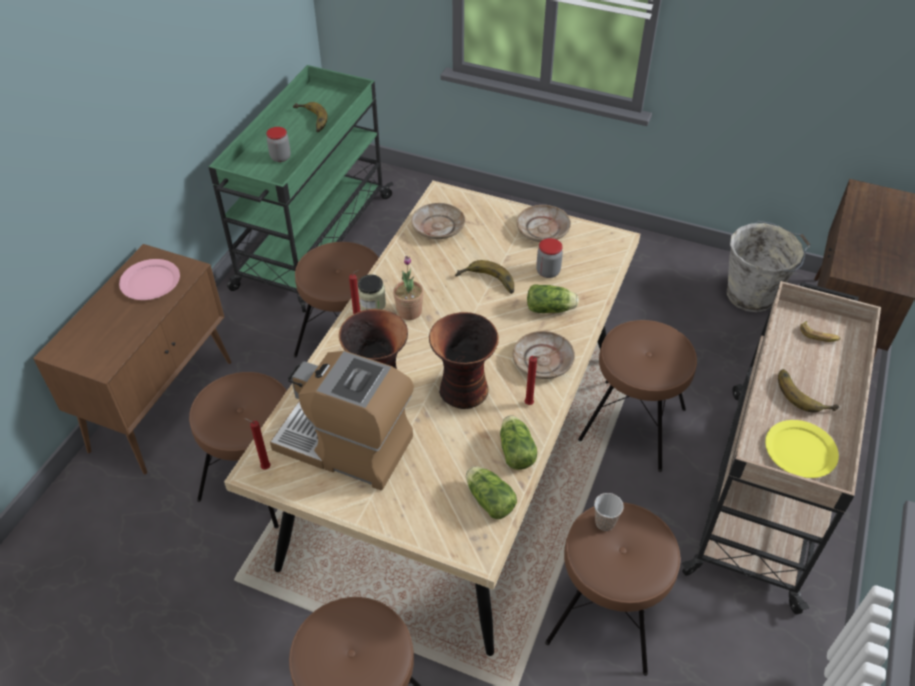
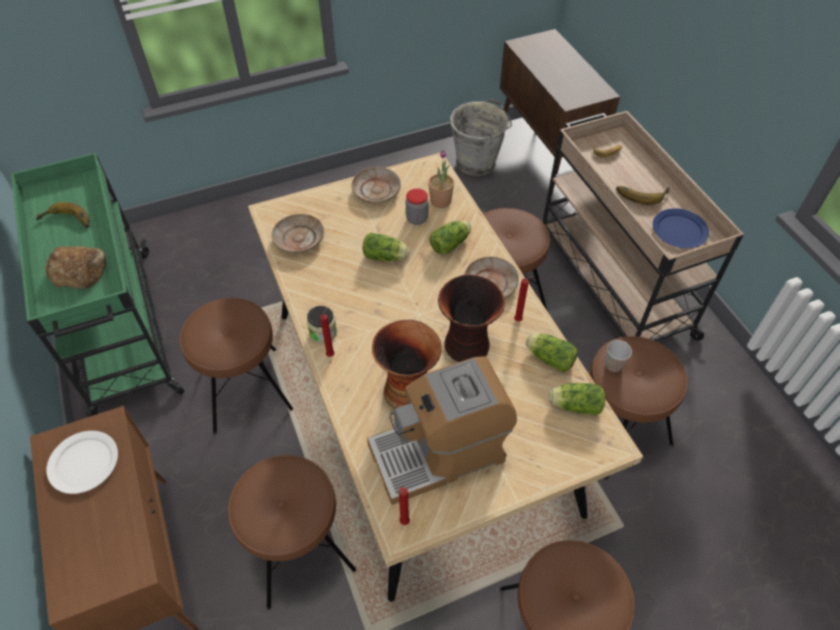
camera: 45 degrees left, 5 degrees up
(150, 282) = (84, 463): pink plate -> white plate
(280, 157) = (79, 270): jar -> bread
(409, 311) = (358, 318): potted plant -> potted plant (440, 201)
(486, 283) = (386, 257): banana -> lettuce
(801, 451) = (679, 230): yellow plate -> blue plate

